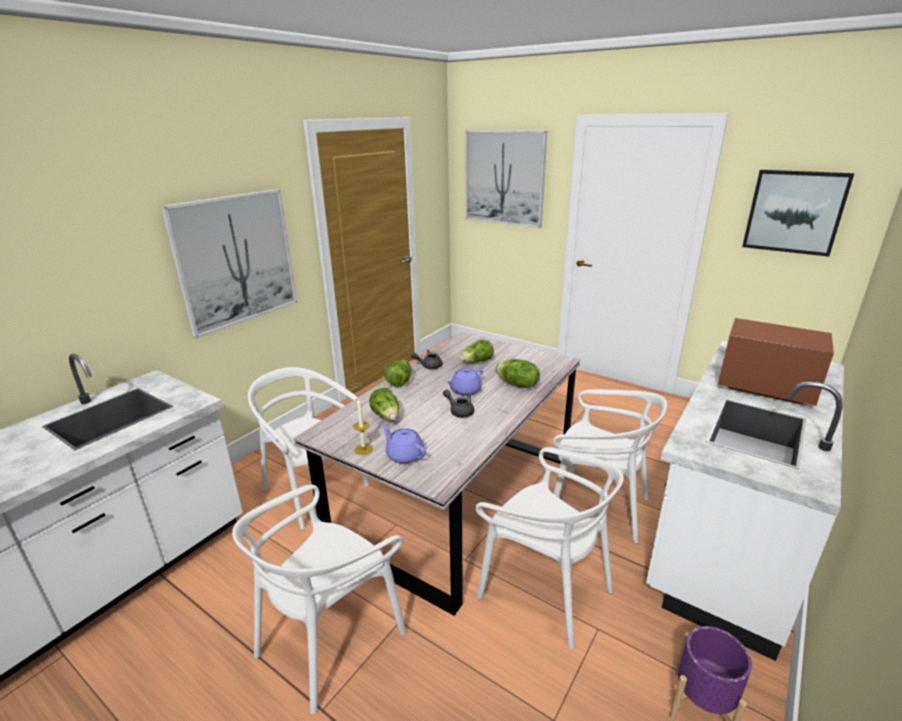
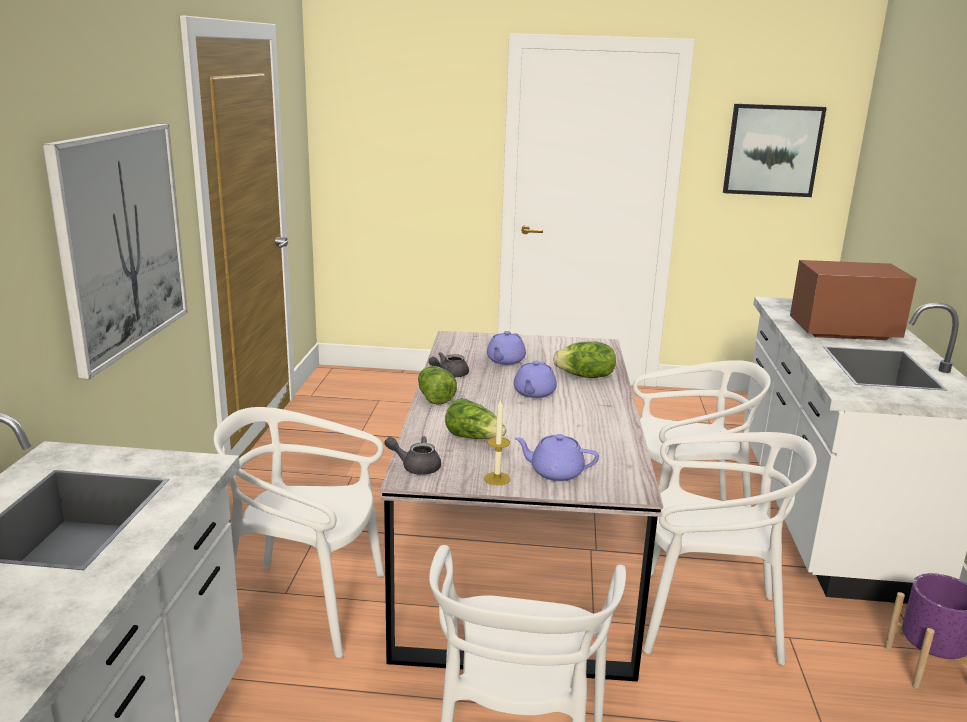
camera: 30 degrees left, 5 degrees down
(459, 411) = (556, 415): grey teapot -> grey teapot (416, 467)
(477, 362) = (505, 361): lettuce -> purple teapot
(504, 178) = (403, 118): picture -> none

